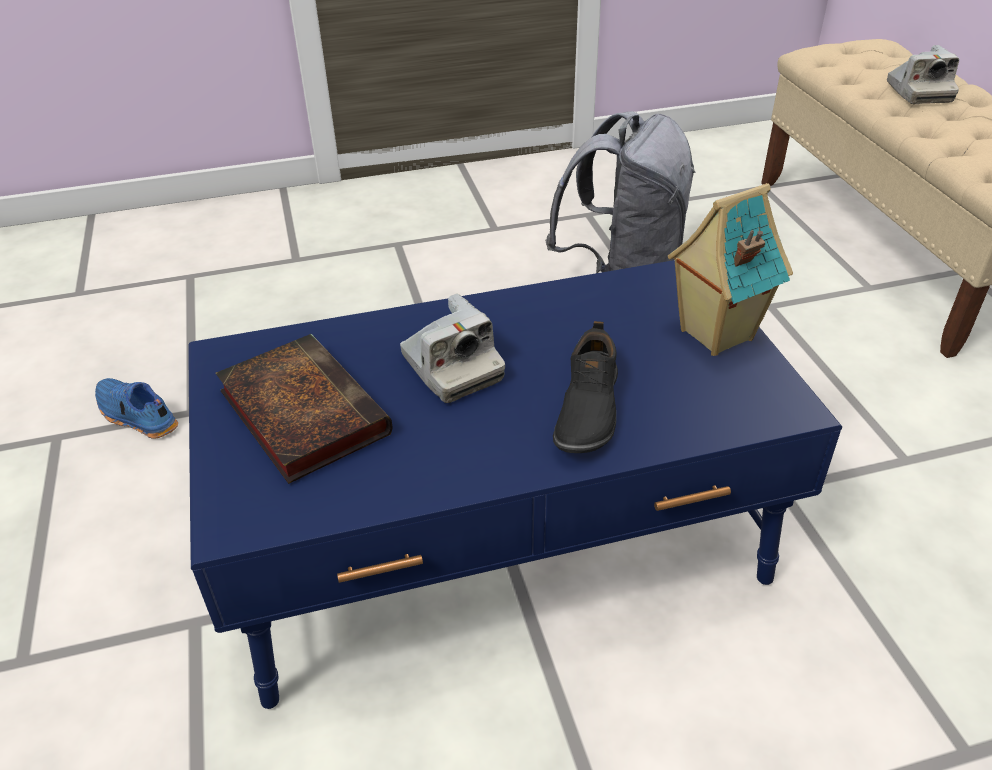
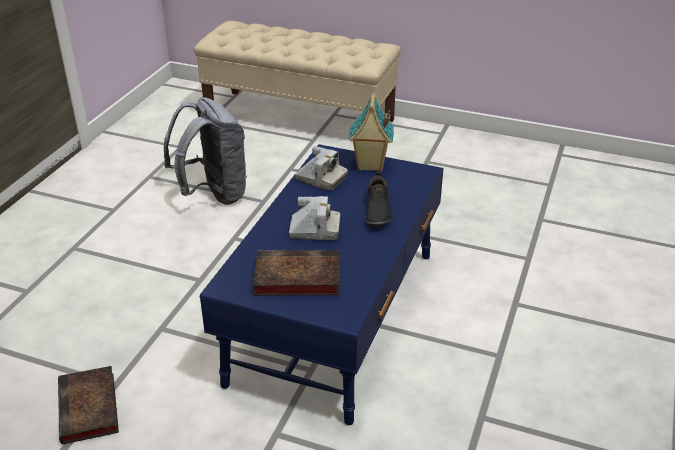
camera: 55 degrees left, 5 degrees down
(136, 417) = (89, 409): blue shoe -> book
(586, 409) = (377, 211): black shoe -> black shoe turned 45 degrees clockwise
(918, 92) = (282, 41): camera -> camera (321, 179)

